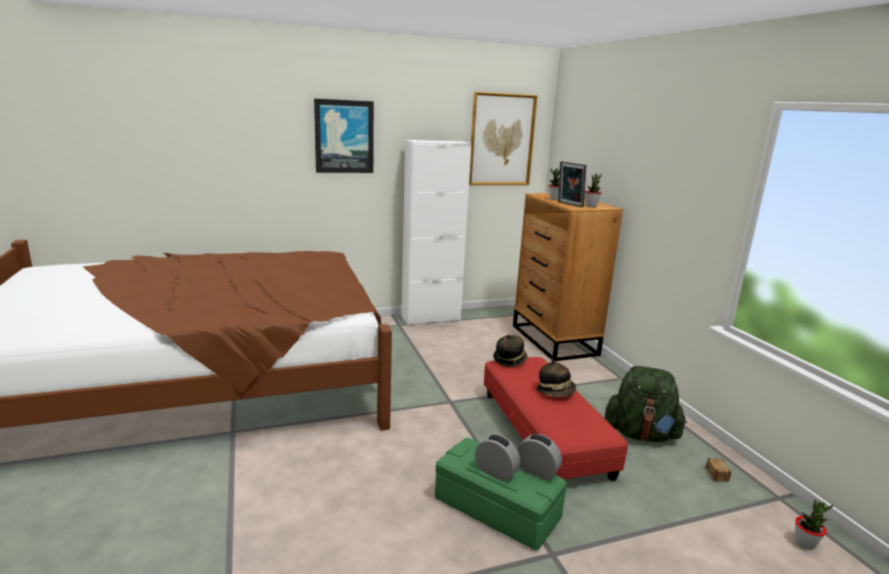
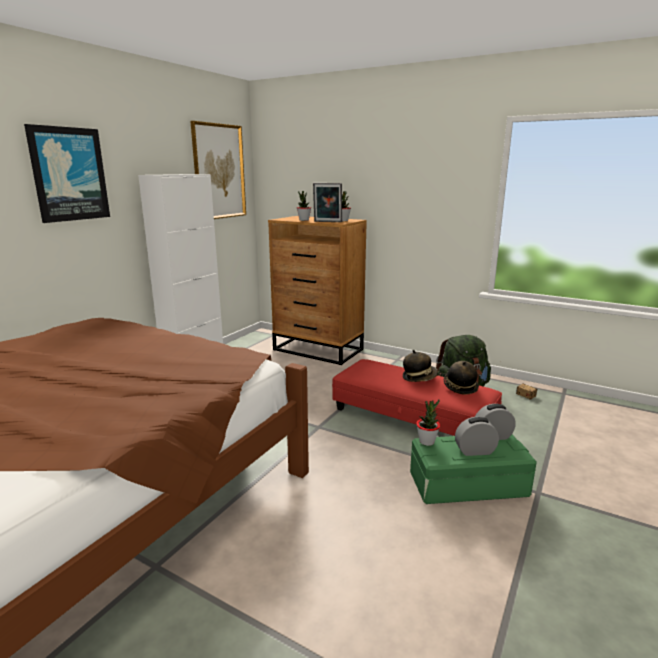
camera: 40 degrees left, 0 degrees up
(510, 360) = (352, 368): hat -> hat (459, 387)
(805, 543) = (605, 411): potted plant -> potted plant (427, 441)

